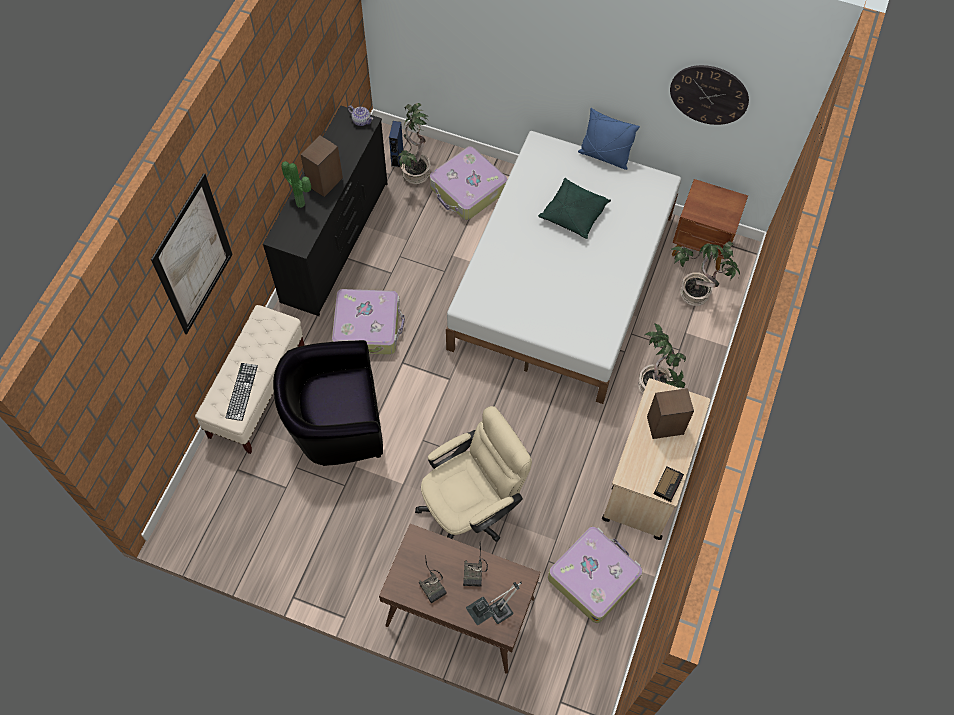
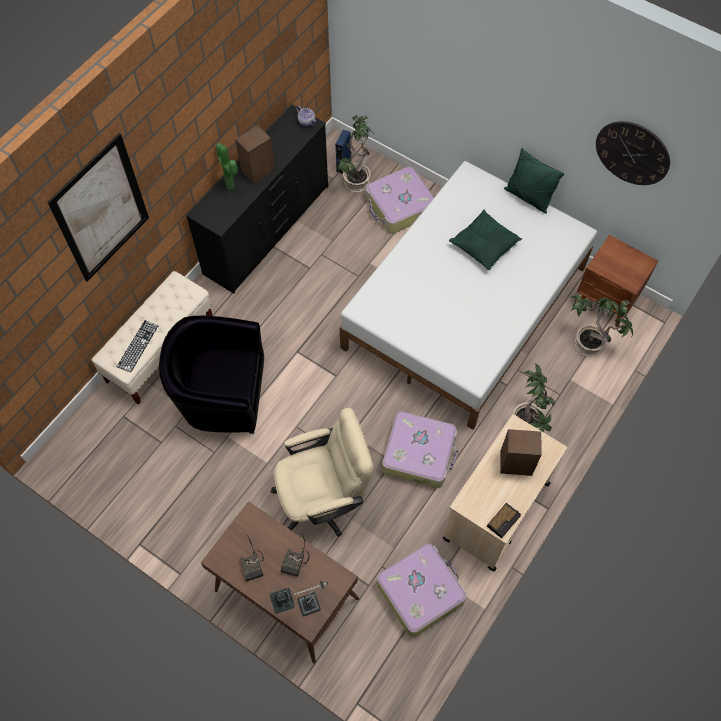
camera: 15 degrees right, 0 degrees up
(368, 327) = (275, 312): suitcase -> suitcase (419, 453)
(604, 156) = (528, 197): blue pillow -> green pillow

